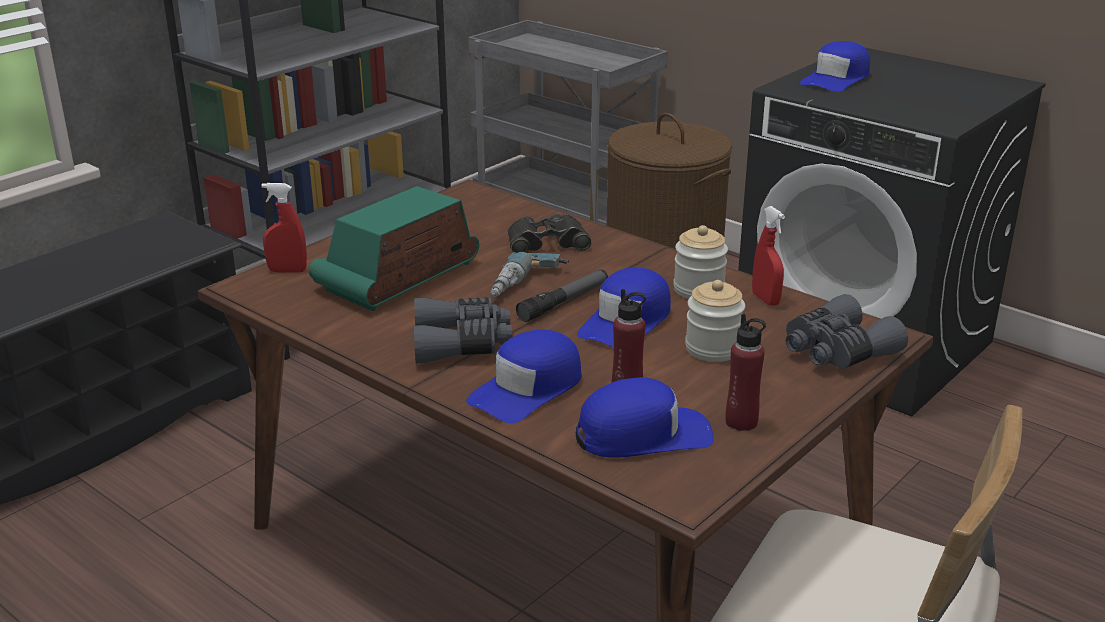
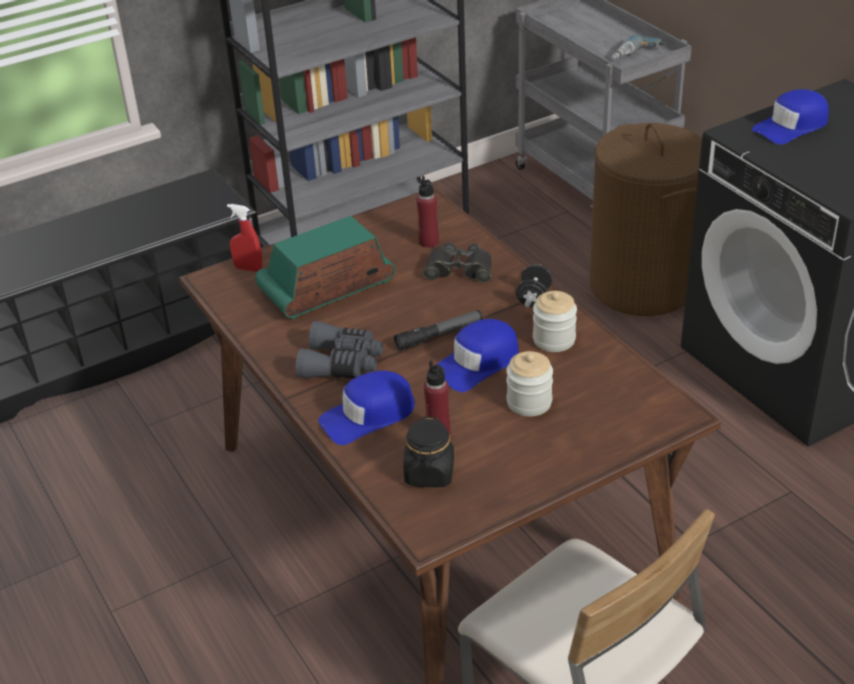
camera: 20 degrees right, 10 degrees up
(528, 286) = (420, 313): power drill -> power drill (636, 56)
(643, 434) = (429, 473): blue cap -> black jar
(649, 257) = (534, 298): none -> black dumbbell
(741, 422) = (508, 476): red bottle -> red bottle (428, 242)
(765, 299) = (602, 359): red spray bottle -> none
(836, 351) = (627, 422): grey binoculars -> none

